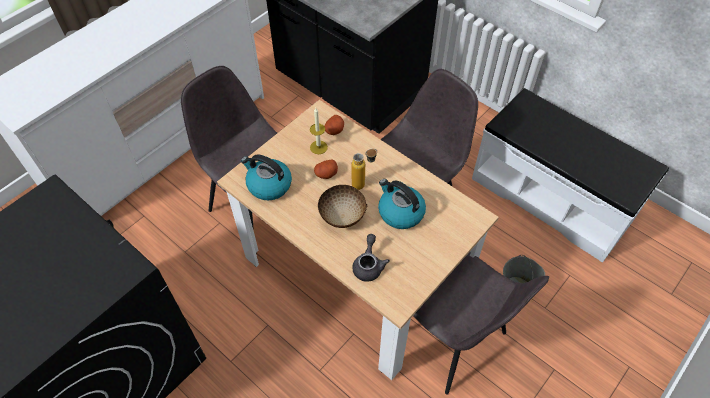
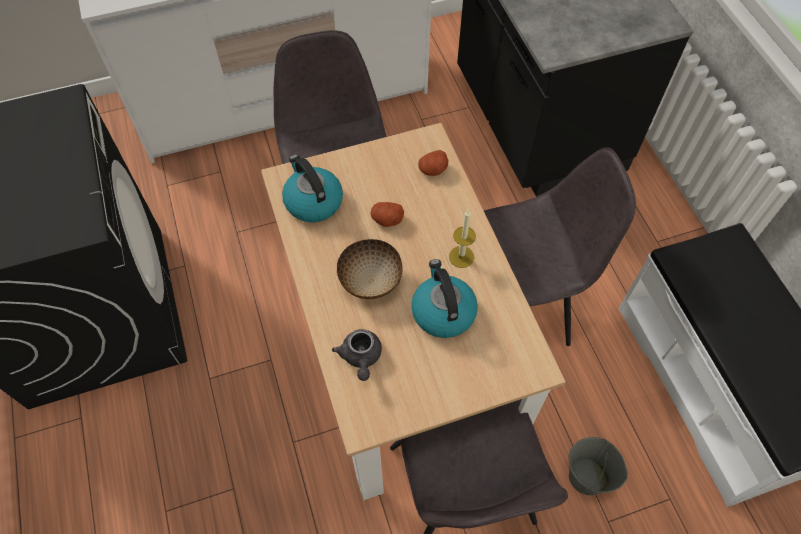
camera: 30 degrees right, 5 degrees up
(318, 147) = (400, 182): candle -> candle (461, 257)
(363, 184) = (422, 253): bottle -> none
(368, 265) = (361, 357): grey teapot -> grey teapot turned 135 degrees clockwise

